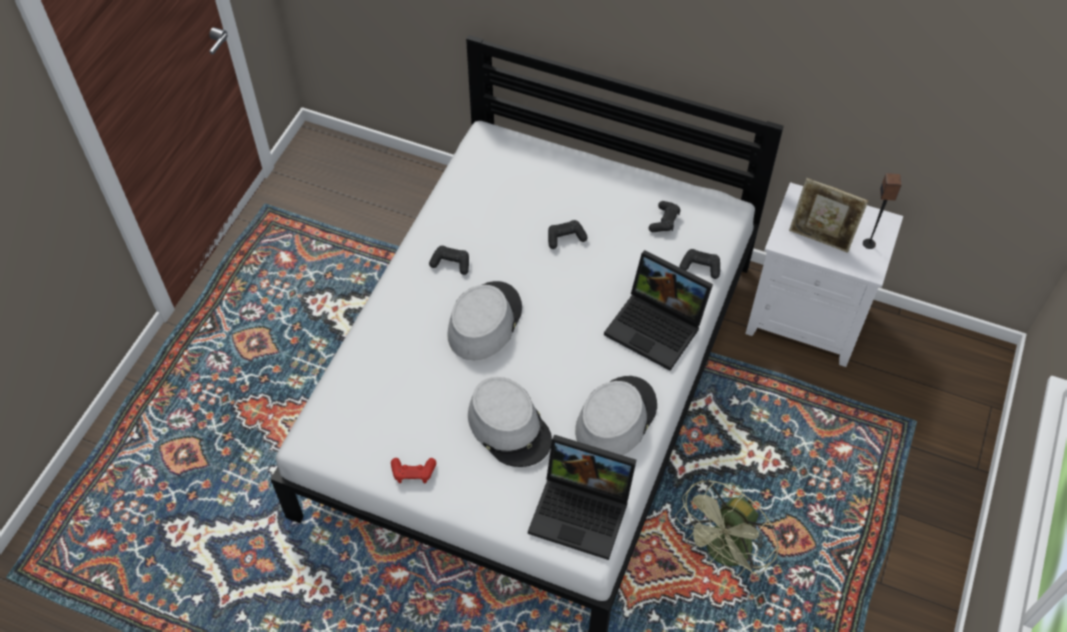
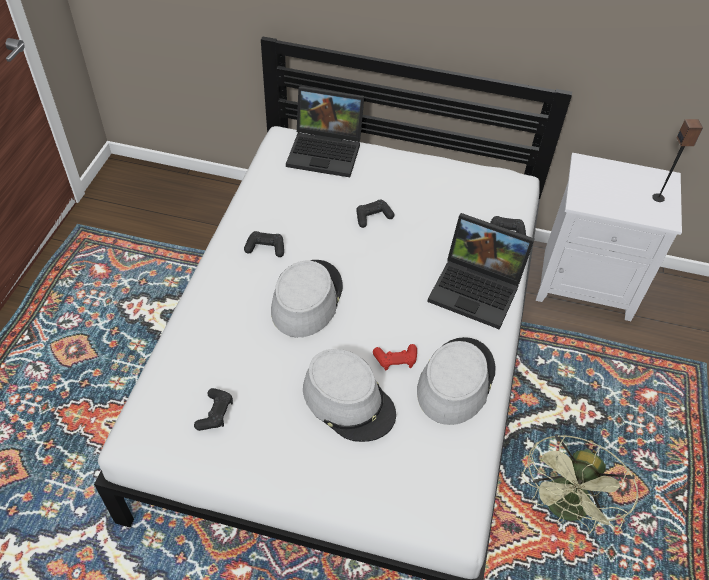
camera: 10 degrees left, 5 degrees down
(413, 473) = (252, 460): red game controller -> red game controller (396, 360)
(583, 510) = (442, 481): laptop -> laptop (327, 151)
(664, 221) = (463, 196): black game controller -> black game controller (215, 413)
(820, 239) = (613, 197): picture frame -> none

